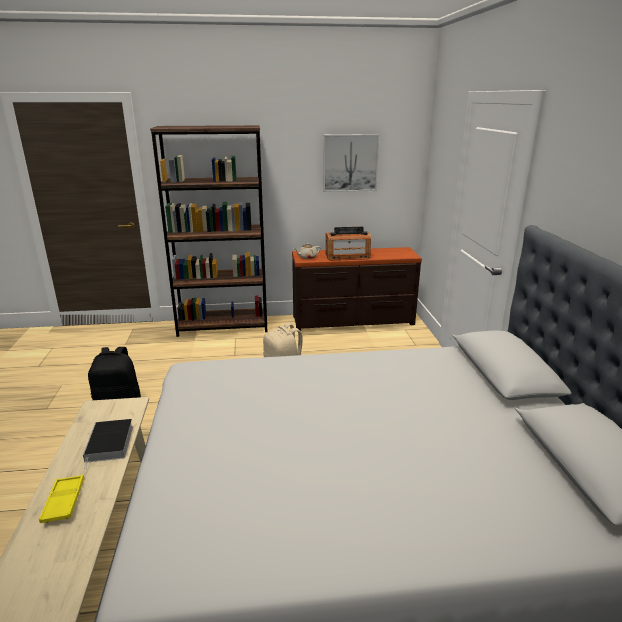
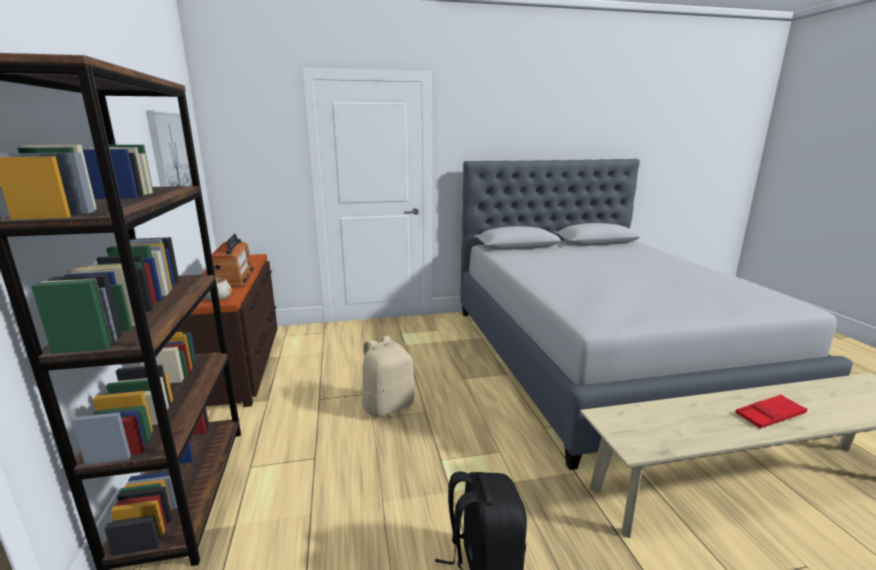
camera: 95 degrees left, 5 degrees down
(64, 502) = (769, 415): yellow tray -> red tray
(110, 444) = (680, 412): book -> none

